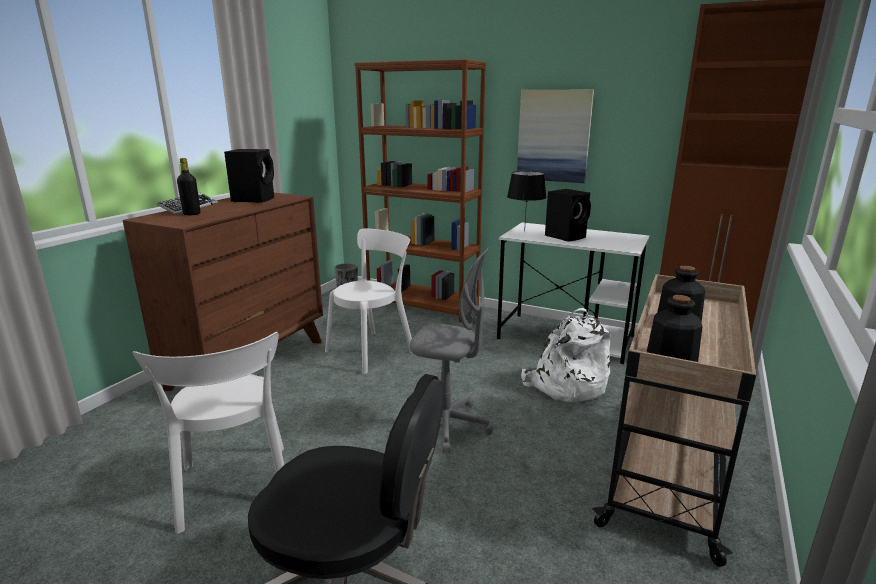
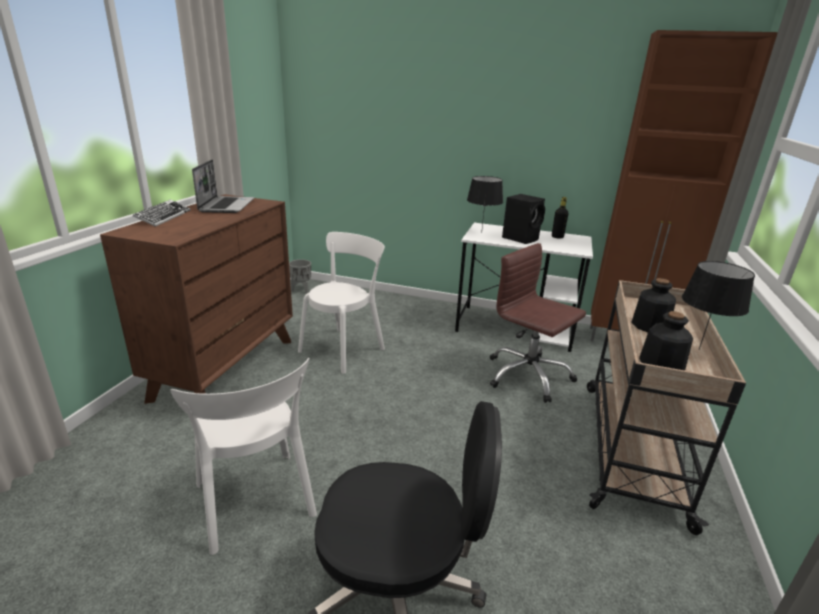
camera: 10 degrees left, 5 degrees up
(192, 214) = (172, 226): black bottle -> black bottle (557, 237)
(254, 199) = (226, 205): black speaker -> laptop
(422, 305) = (377, 299): brown bookcase -> none
(447, 425) = (436, 421): grey office chair -> none
(554, 136) = (507, 142): picture -> none
(565, 386) = (528, 376): white backpack -> brown office chair
(726, 345) = (698, 349): none -> black table lamp

